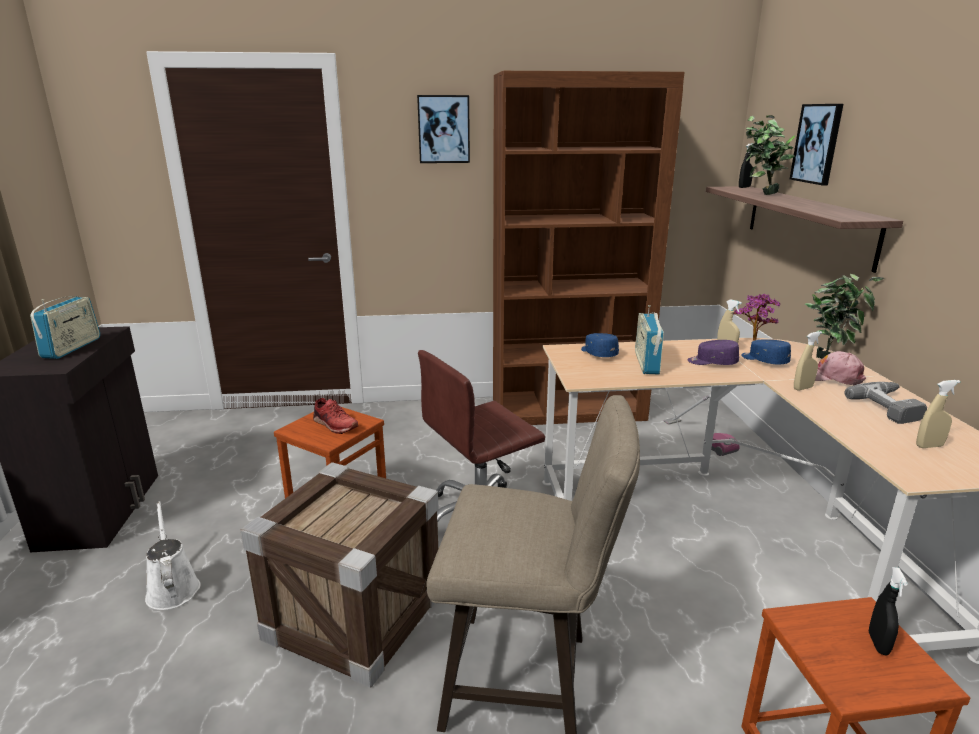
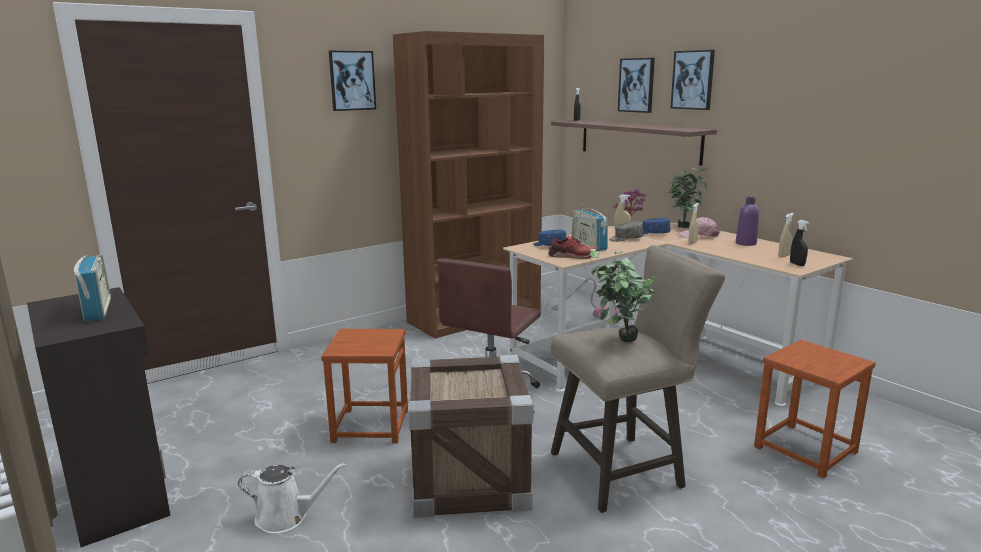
camera: 30 degrees left, 5 degrees down
(172, 588) = (286, 517): white watering can -> white watering can turned 150 degrees clockwise
(334, 425) = (369, 340): red shoe -> red shoe (572, 256)
(712, 362) = (625, 239): purple cap -> grey cap
(760, 194) = (600, 123): potted plant -> potted plant (618, 342)
(878, 644) = (824, 355): black spray bottle -> black spray bottle (797, 264)
(885, 140) = (693, 80): none -> picture
(891, 407) = (746, 243): power drill -> purple bottle

